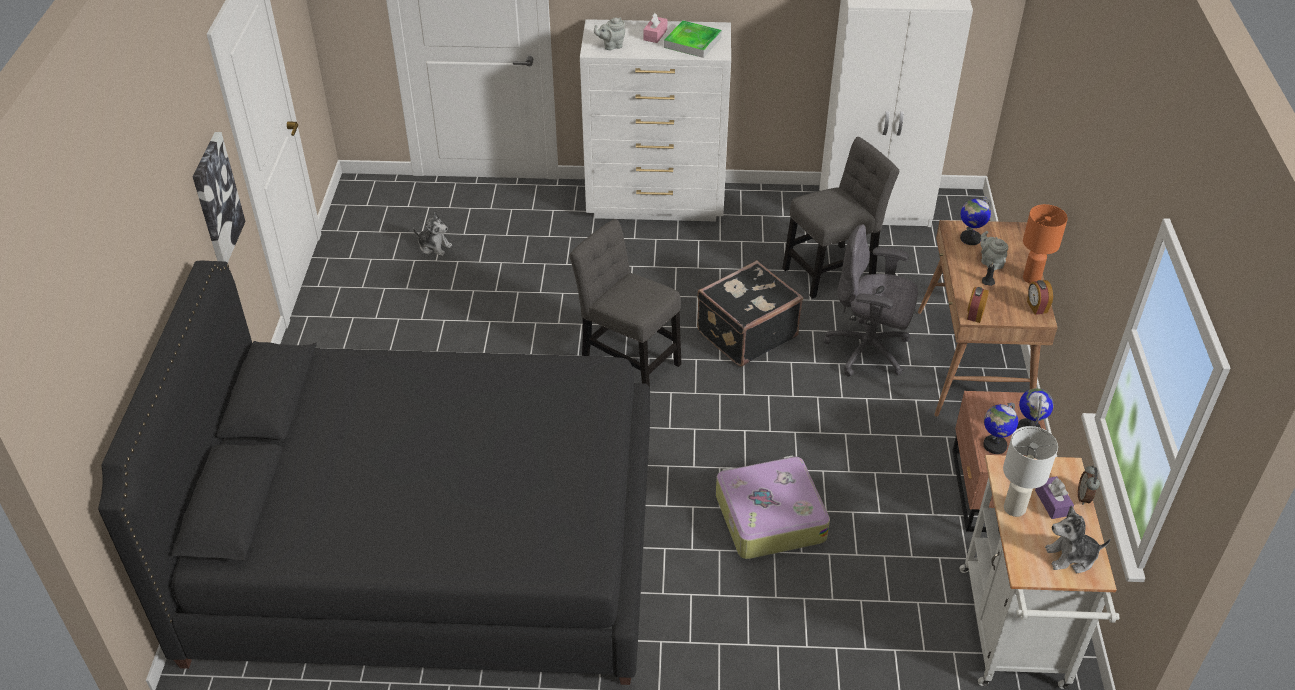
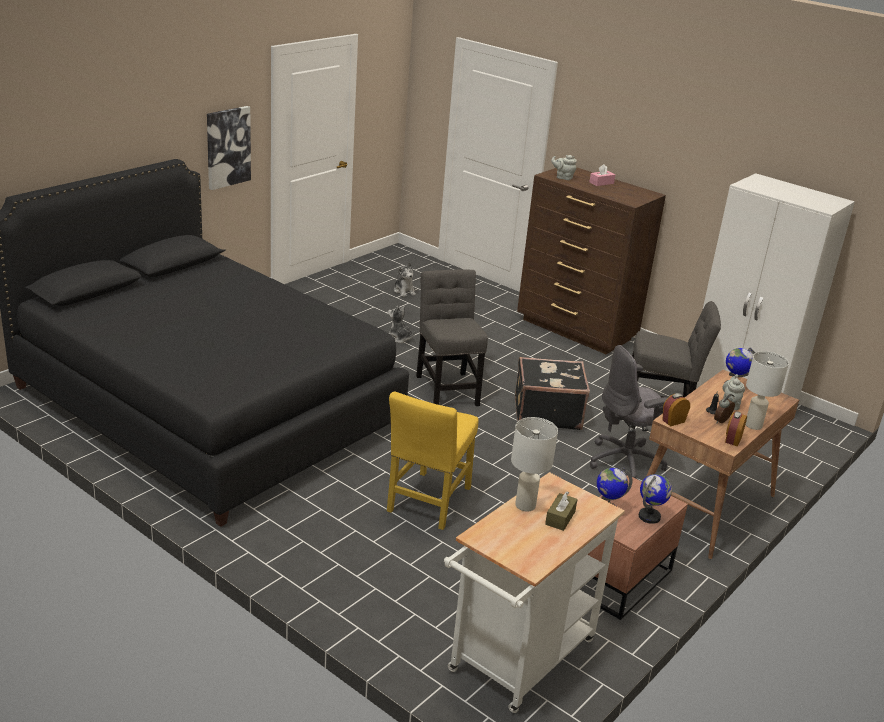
camera: 35 degrees right, 15 degrees down
(656, 203) = (576, 330): white dresser -> brown dresser
(692, 42) = (622, 193): tray -> none
(769, 517) = (428, 502): suitcase -> yellow chair
(869, 351) = (627, 462): grey office chair -> grey office chair turned 75 degrees counterclockwise
(1031, 278) = (753, 425): orange table lamp -> white table lamp
(1052, 503) = (560, 518): purple tissue box -> brown tissue box
(1071, 557) = (527, 549): plush toy -> plush toy (399, 338)
(1084, 497) = (591, 529): alarm clock -> alarm clock (722, 422)

